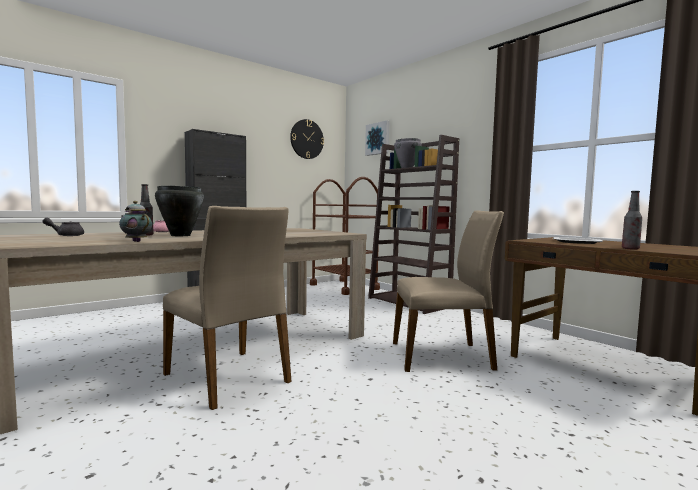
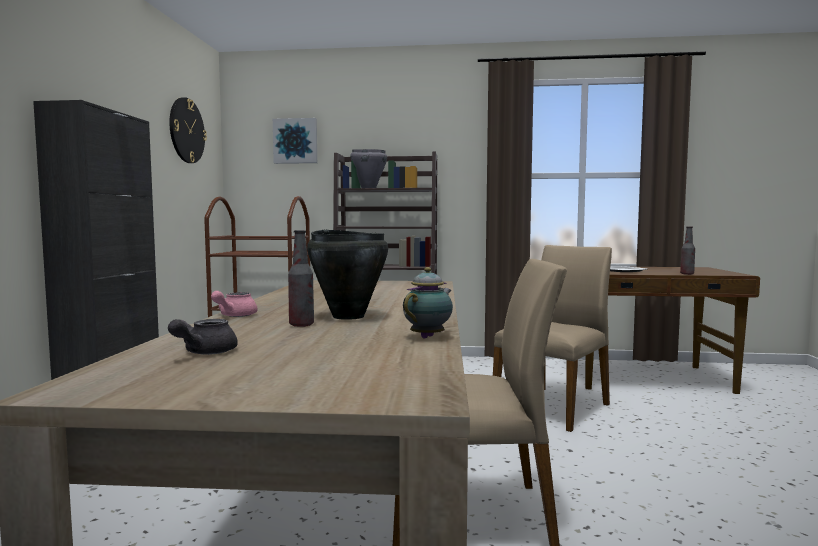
camera: 45 degrees left, 0 degrees up
(136, 241) = (429, 337): teapot -> teapot turned 135 degrees clockwise

